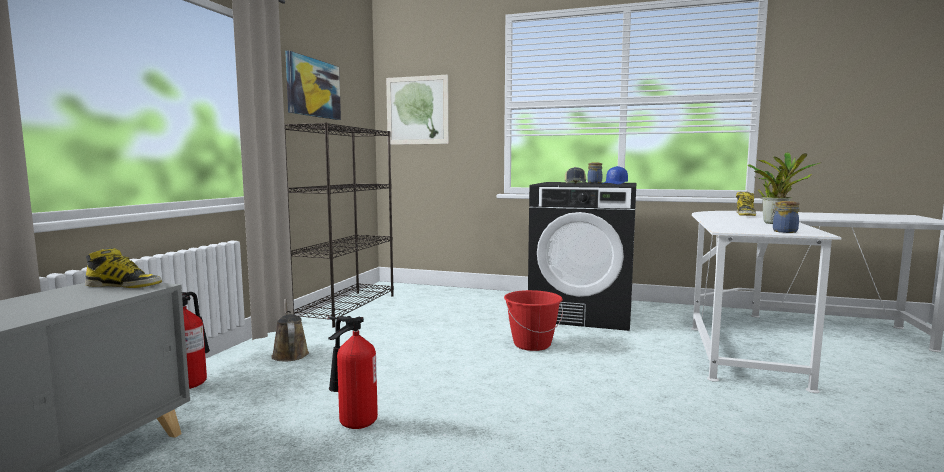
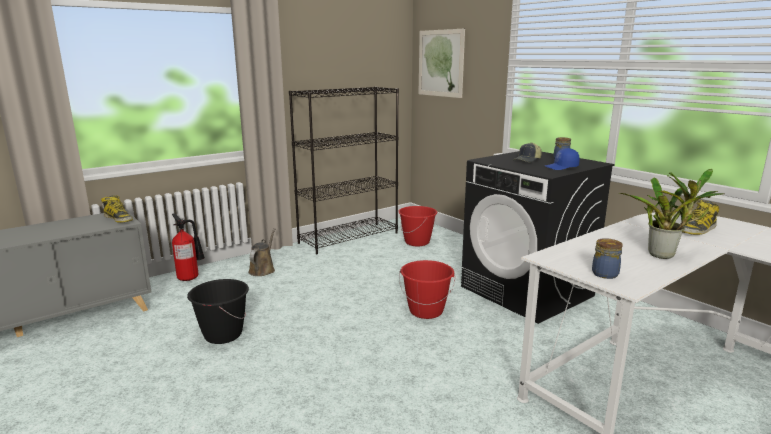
camera: 35 degrees right, 10 degrees up
(313, 88) = (329, 54): picture -> none
(352, 424) = (223, 335): fire extinguisher -> black bucket
(426, 299) = (417, 242): none -> red bucket

